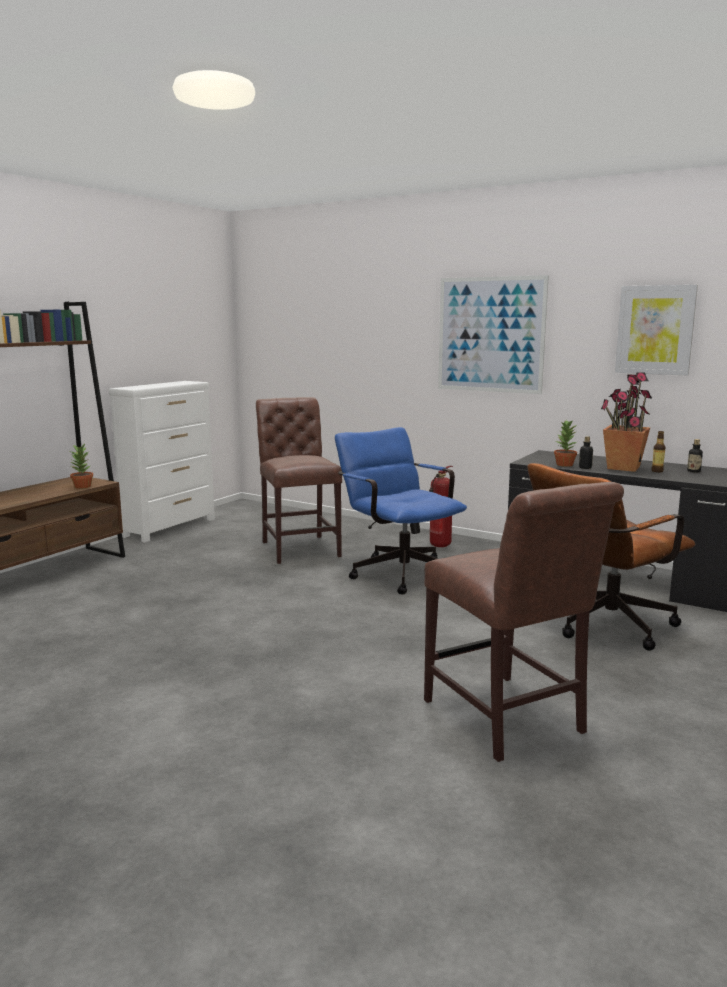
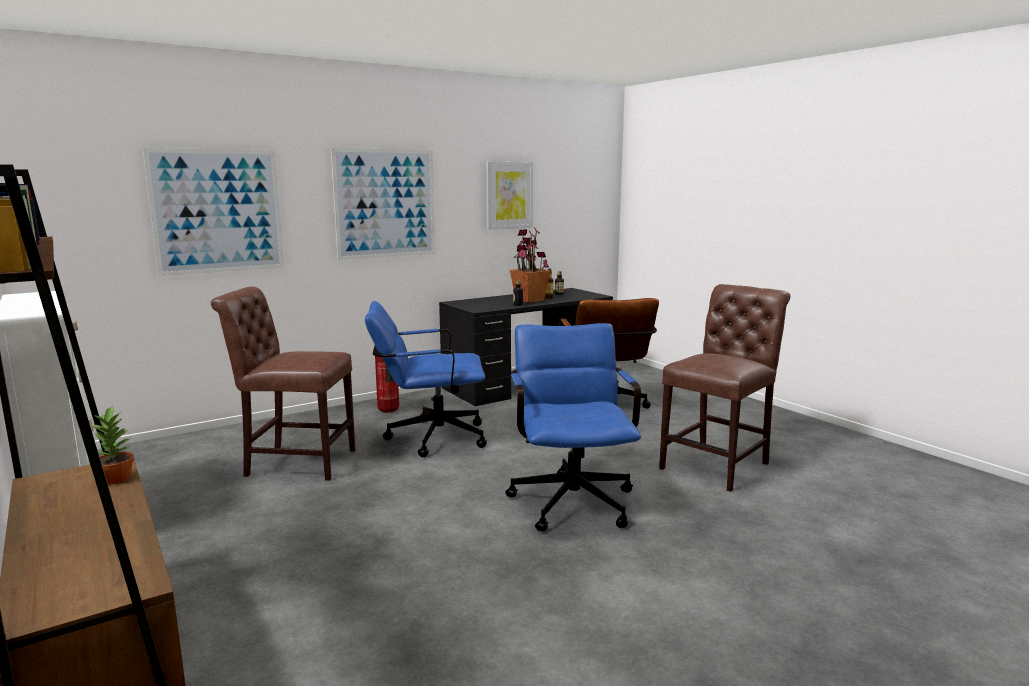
camera: 65 degrees left, 0 degrees up
(324, 650) = (571, 497): none -> blue office chair
(350, 336) = (217, 211): none -> picture
(507, 720) = (718, 464): brown chair -> brown chair turned 45 degrees counterclockwise
(564, 465) = (501, 306): potted plant -> none

